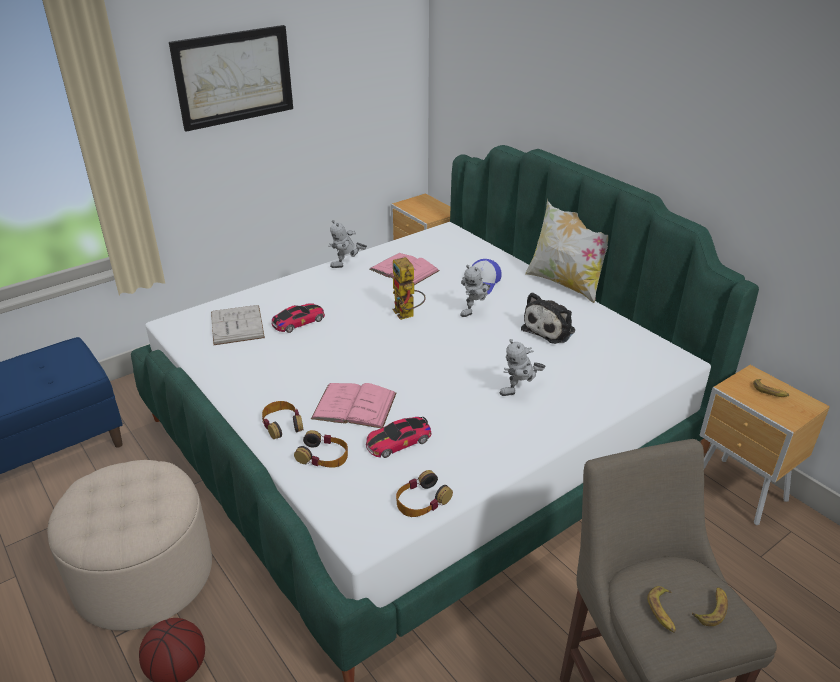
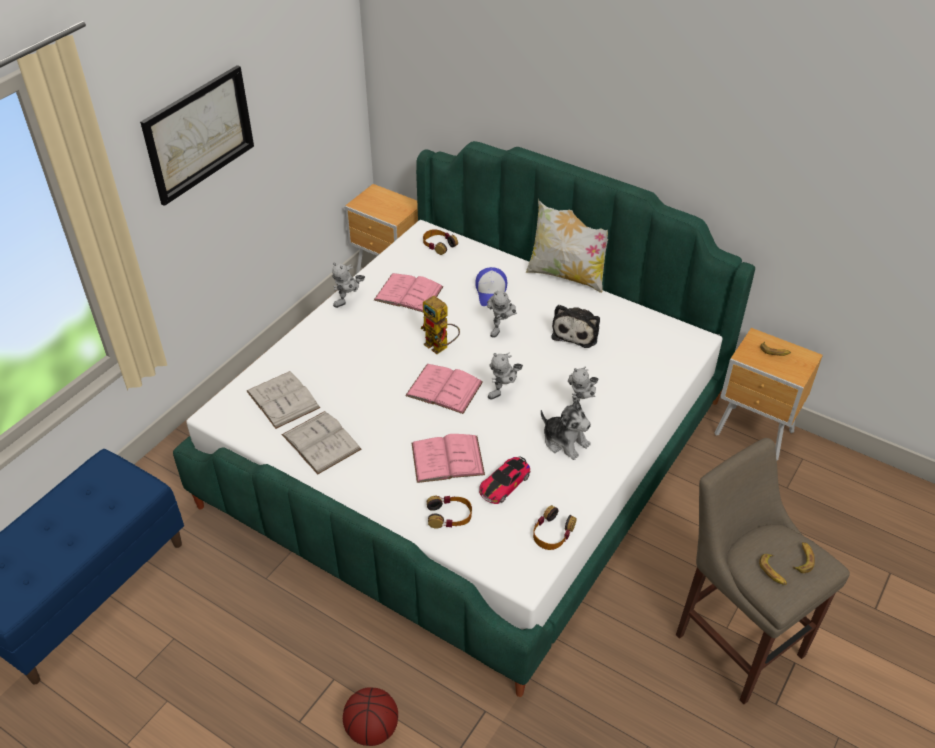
camera: 20 degrees left, 10 degrees up
(144, 574) = (289, 661): beige ottoman -> none
(246, 364) = (321, 442): none -> white book
(282, 424) = (394, 495): headphones -> headphones (438, 245)
(298, 322) = (341, 381): toy car -> none
(389, 347) = (444, 389): none -> pink book
(447, 363) = (504, 392): none -> toy robot
(485, 419) = (565, 442): none -> plush toy

